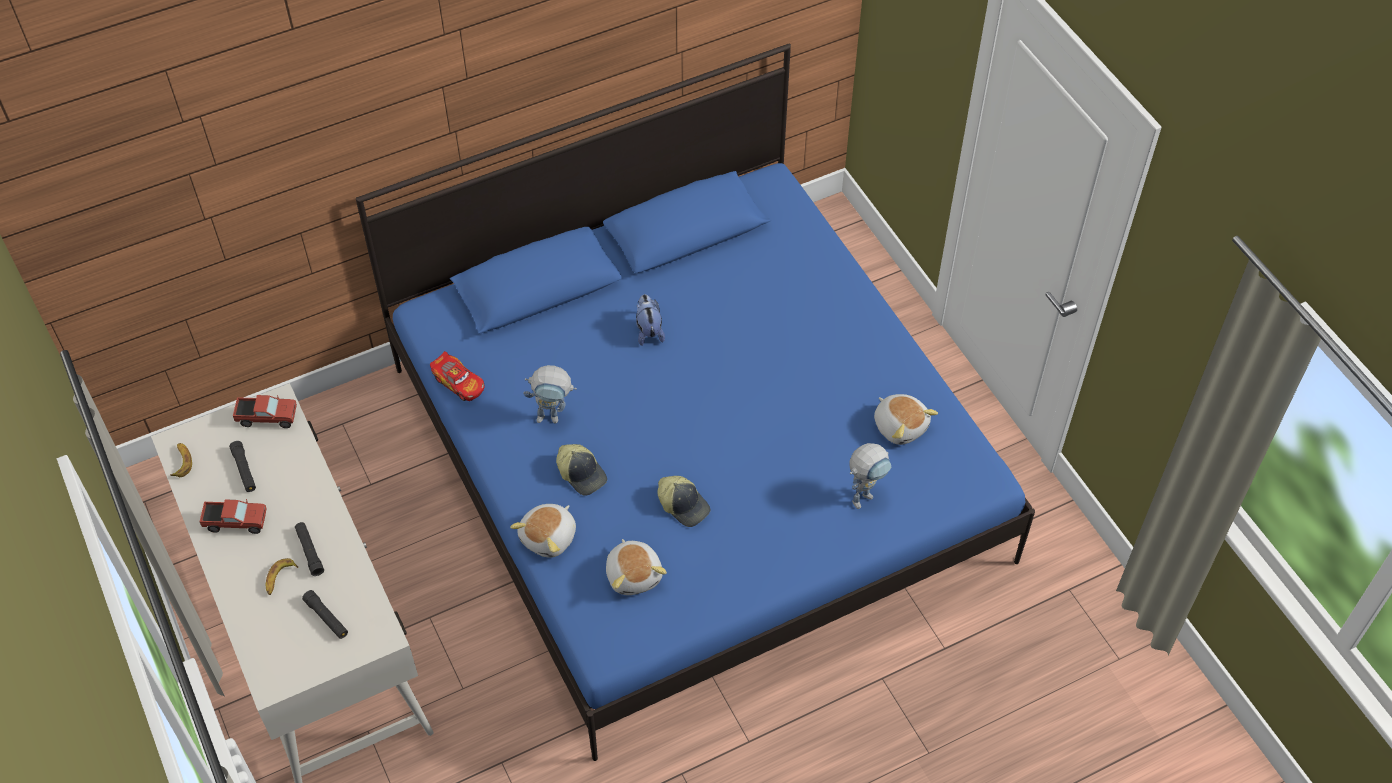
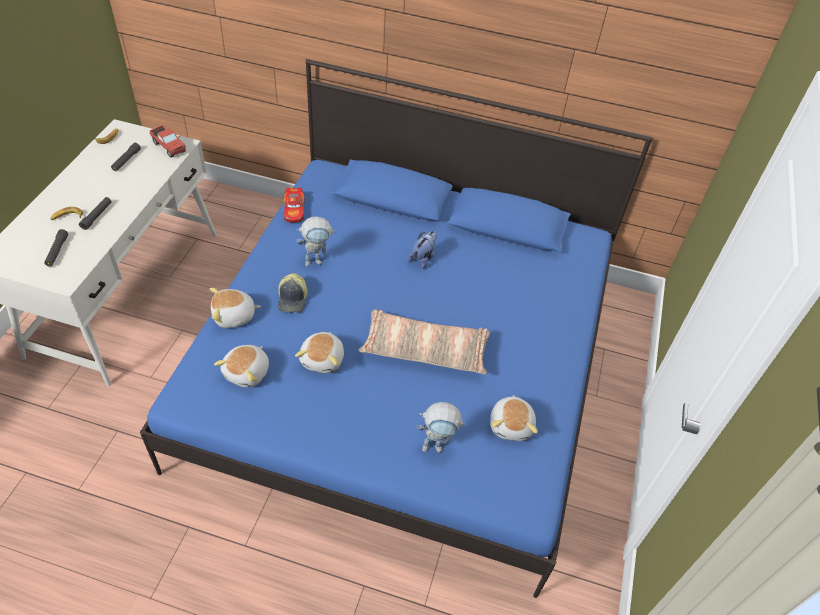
camera: 40 degrees right, 5 degrees down
(236, 522) = (89, 179): toy truck -> none
(554, 417) = (317, 261): toy robot -> toy robot turned 60 degrees counterclockwise
(684, 505) = (323, 359): cap -> plush toy
(757, 420) = (425, 349): none -> pillow

